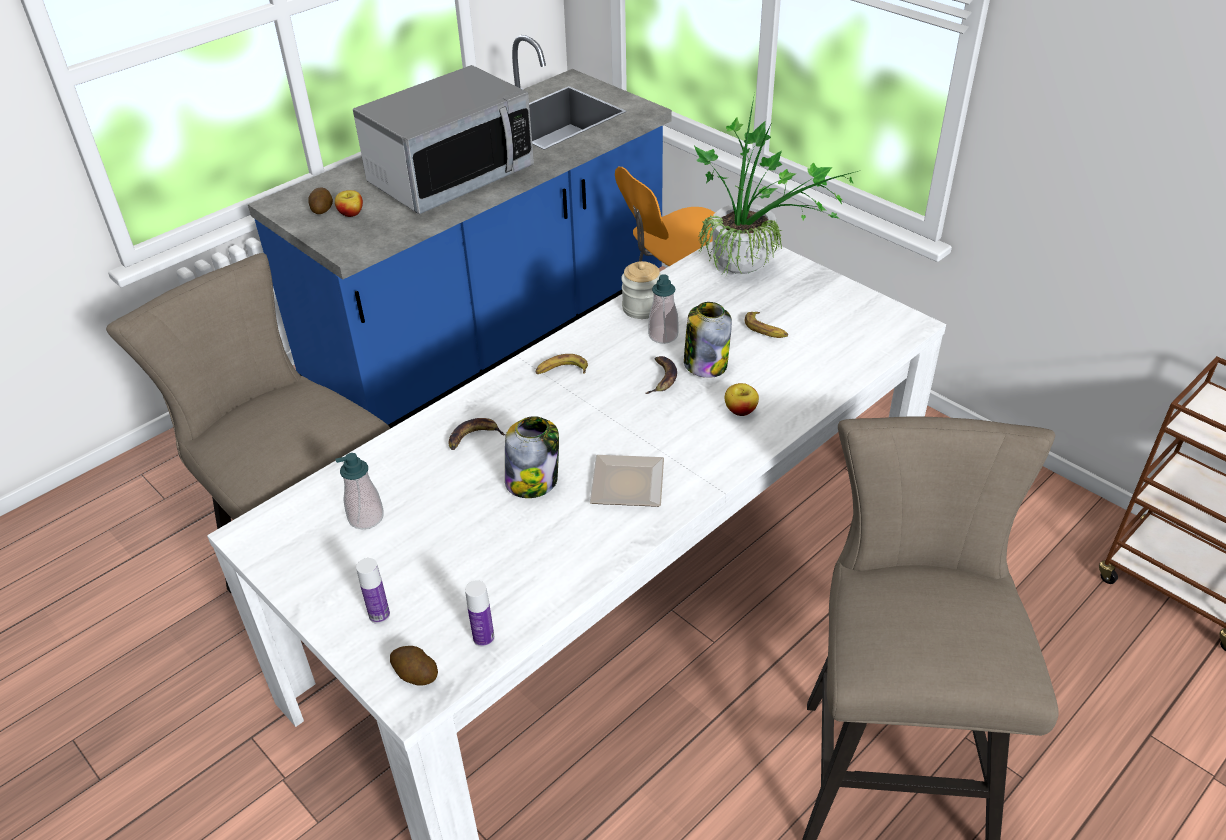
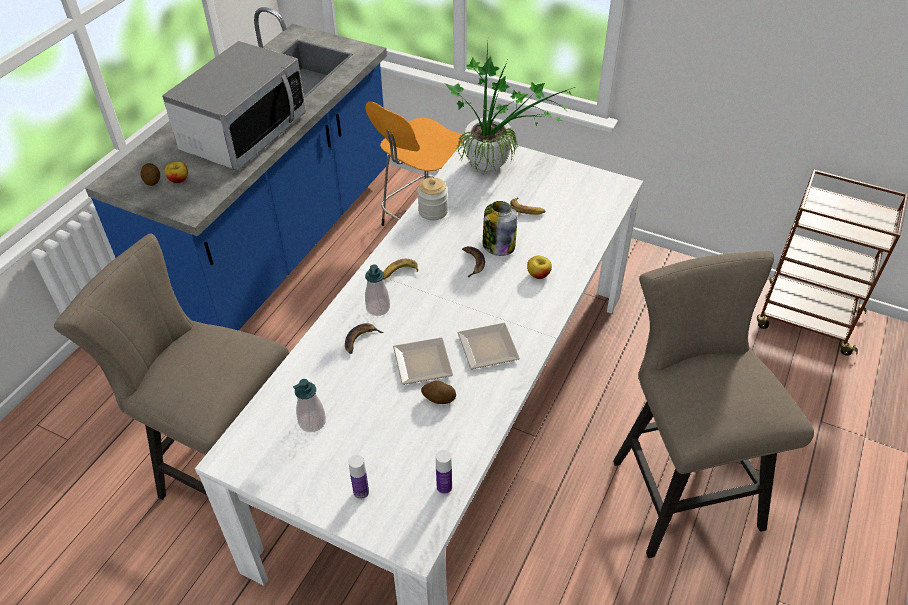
camera: 20 degrees left, 5 degrees up
(415, 674) = (409, 527): potato -> potato (438, 399)
(533, 481) = (420, 362): jar -> plate
(663, 335) = (458, 229): soap dispenser -> soap dispenser (378, 308)

